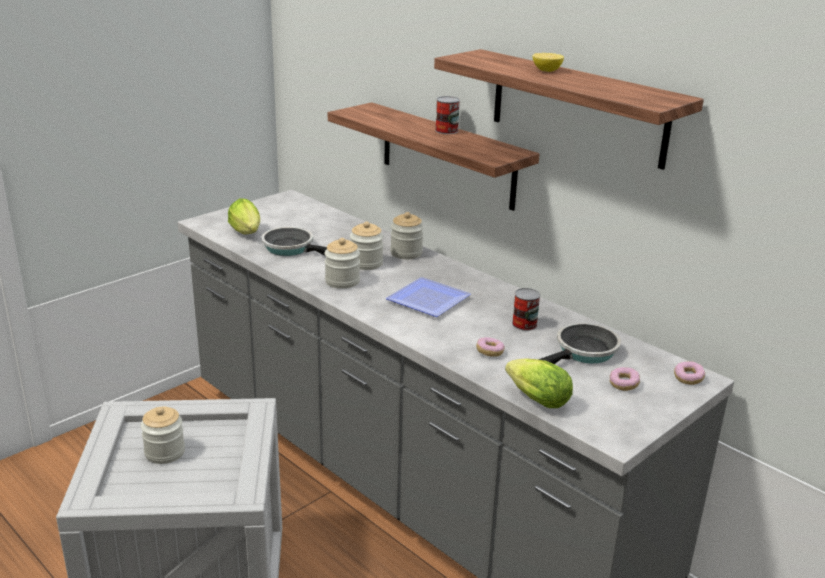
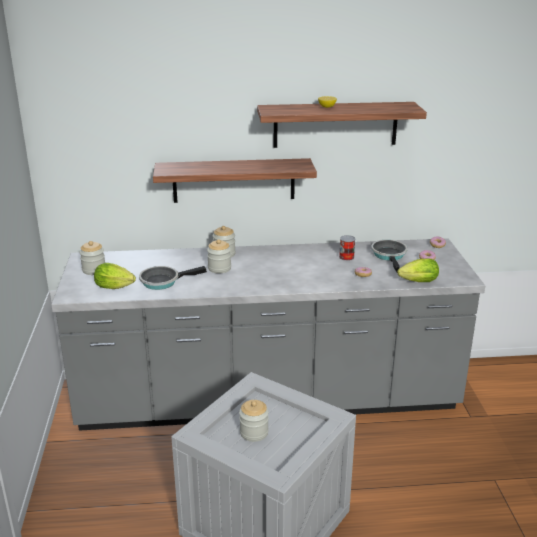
camera: 50 degrees left, 0 degrees up
(342, 281) = (231, 282): jar -> jar (94, 270)
(427, 299) = (286, 268): plate -> none
(446, 130) = (242, 163): can -> none

